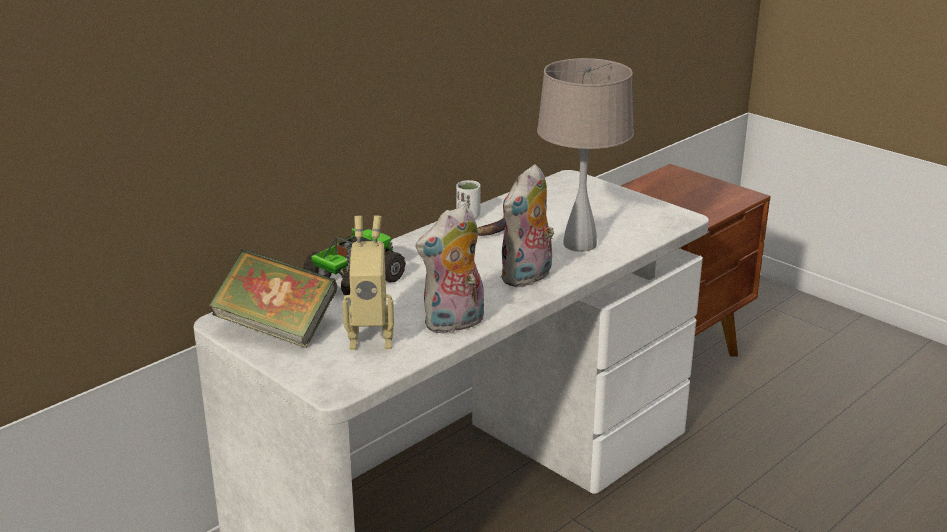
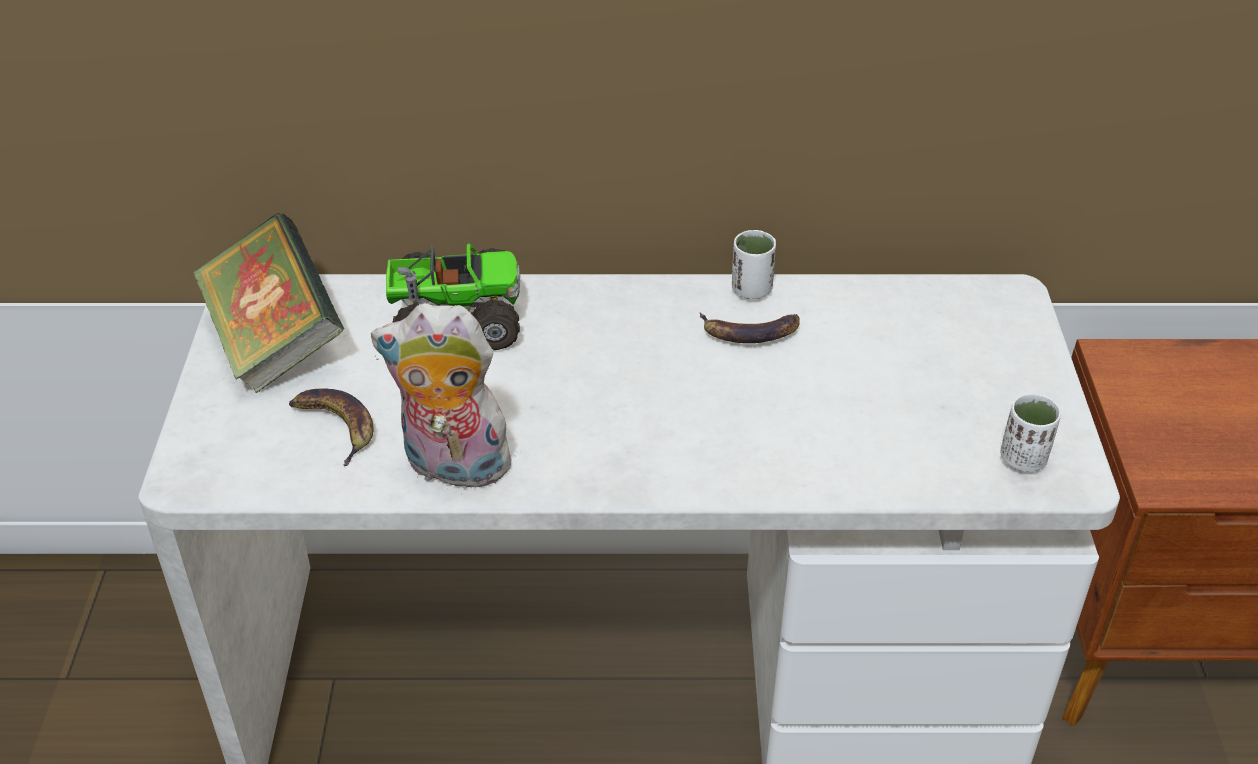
camera: 45 degrees right, 15 degrees up
(371, 339) = (335, 426): toy robot -> banana
(527, 277) = (659, 449): plush toy -> none
(579, 244) = (823, 433): beige table lamp -> none
(659, 219) = (1023, 459): none -> white cup

